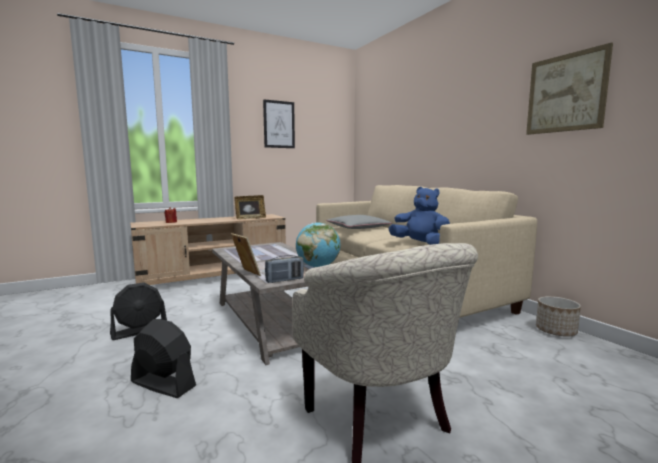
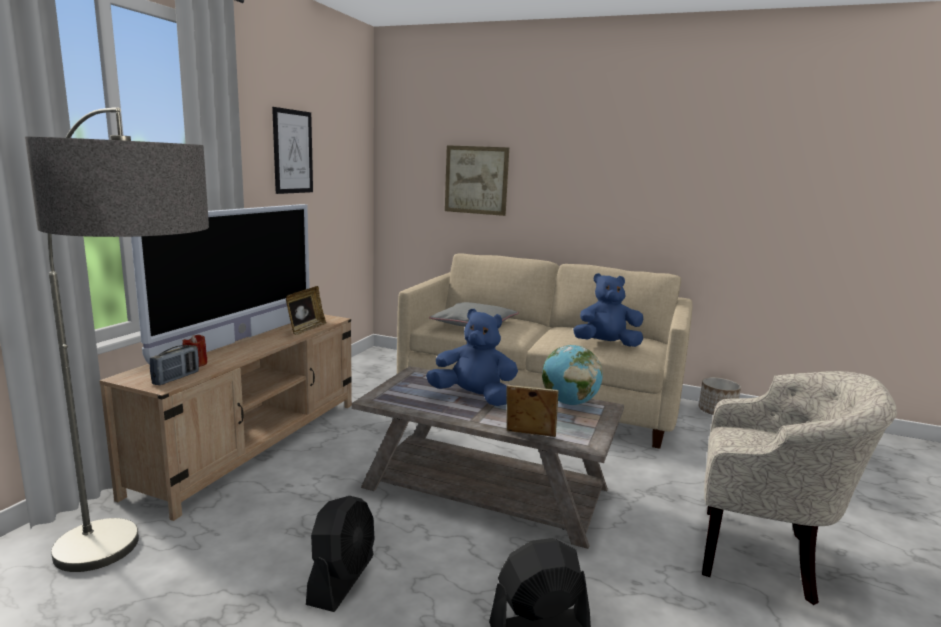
camera: 40 degrees left, 5 degrees up
(88, 309) = (141, 586): none -> floor lamp
(212, 218) = (240, 340): none -> television
(271, 256) = (474, 398): none -> blue plush toy
(284, 280) = (593, 434): radio -> radio (176, 378)
(566, 93) = (723, 172): picture -> picture (476, 180)

